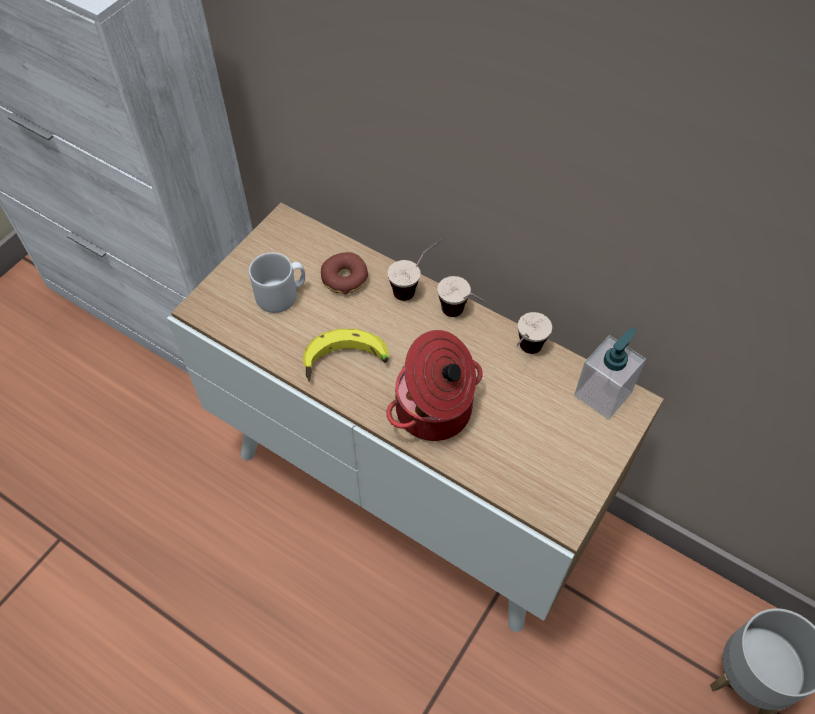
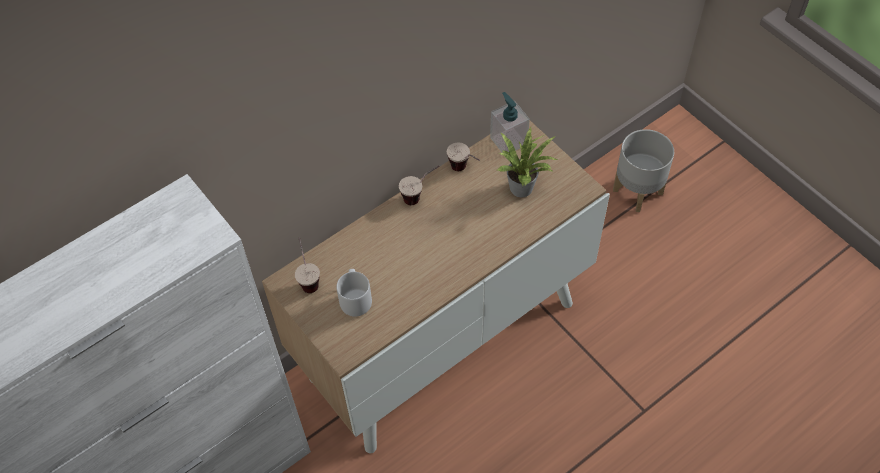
camera: 70 degrees left, 0 degrees up
(344, 278) = (357, 256): donut -> none
(346, 364) = (432, 273): banana -> none
(415, 287) = (383, 215): cup -> cup (308, 278)
(435, 411) = (489, 232): cooking pot -> none
(530, 435) = (524, 187): none -> potted plant

